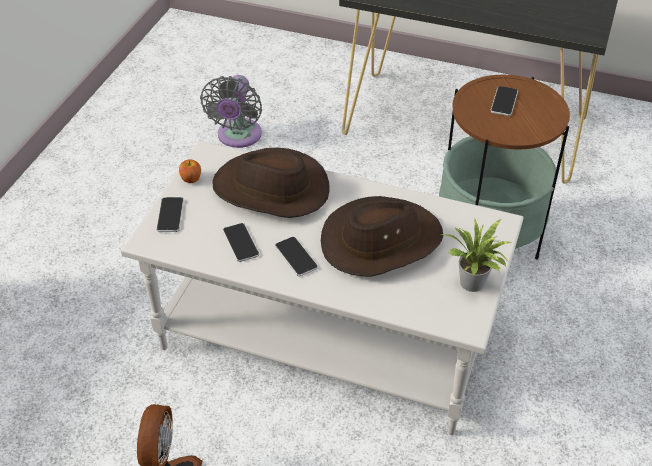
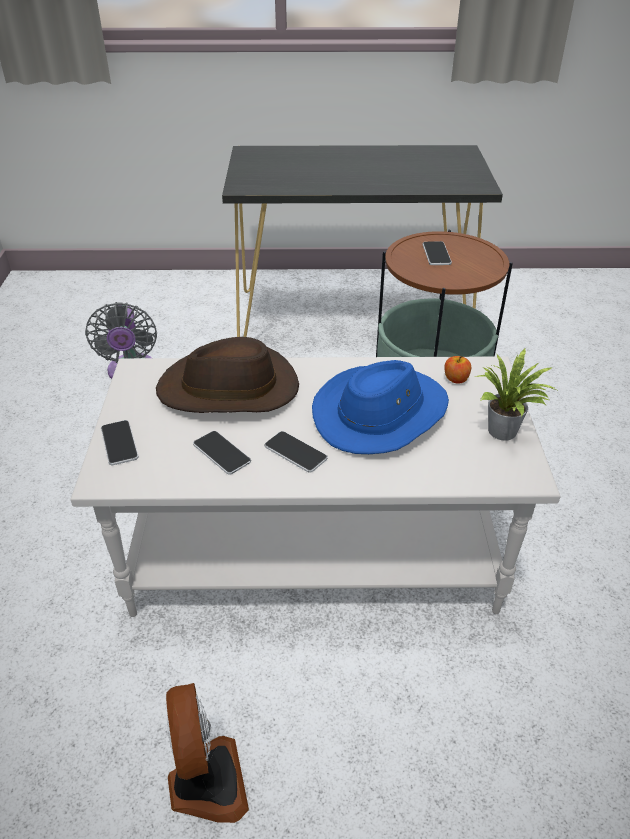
camera: 20 degrees left, 5 degrees down
(191, 179) = (128, 399): apple -> apple (456, 379)
(381, 241) = (381, 413): brown hat -> blue hat

